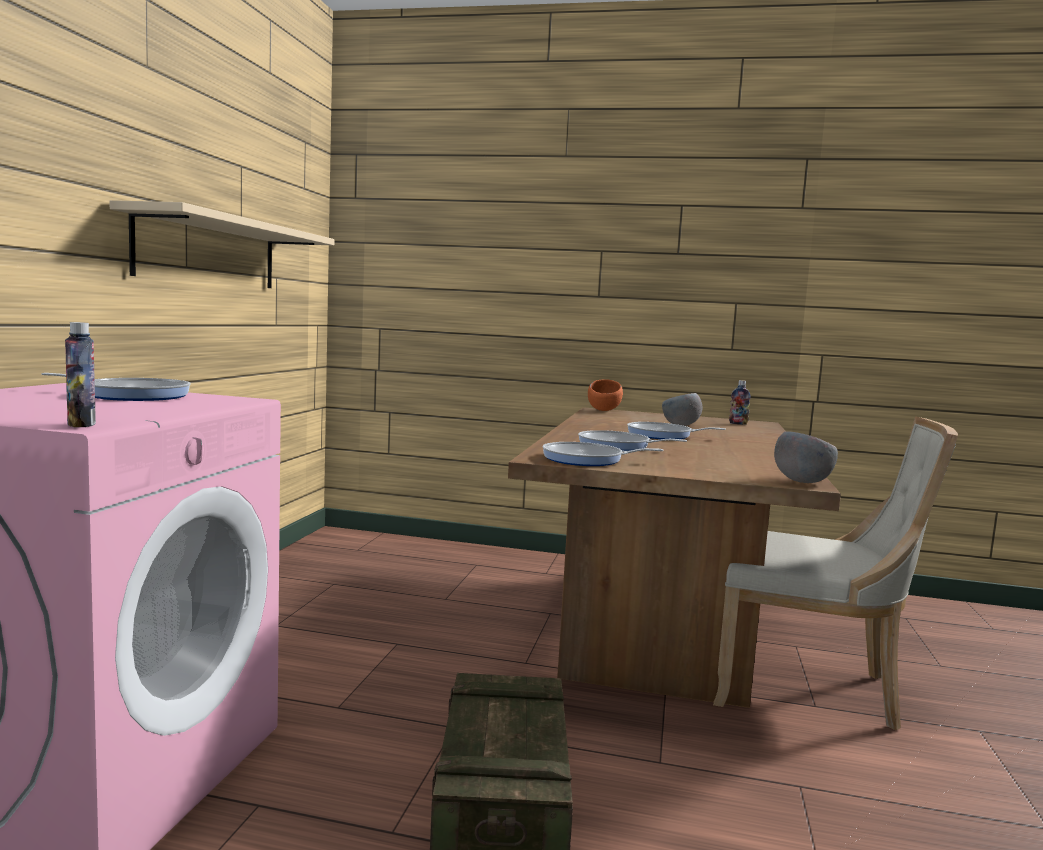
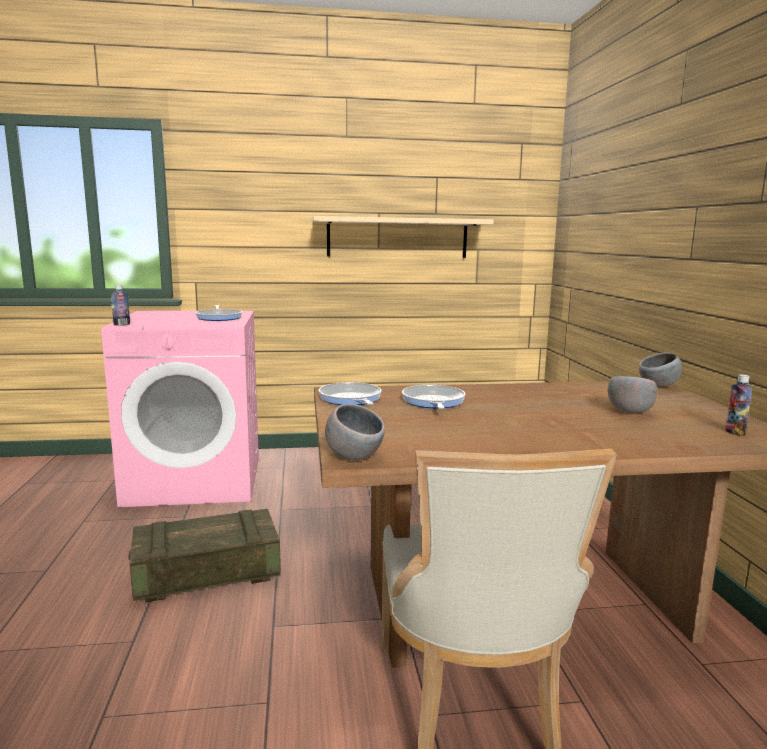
camera: 70 degrees right, 5 degrees up
(604, 410) = (658, 386): orange bowl -> grey bowl
(663, 435) = (535, 410): frying pan -> none

